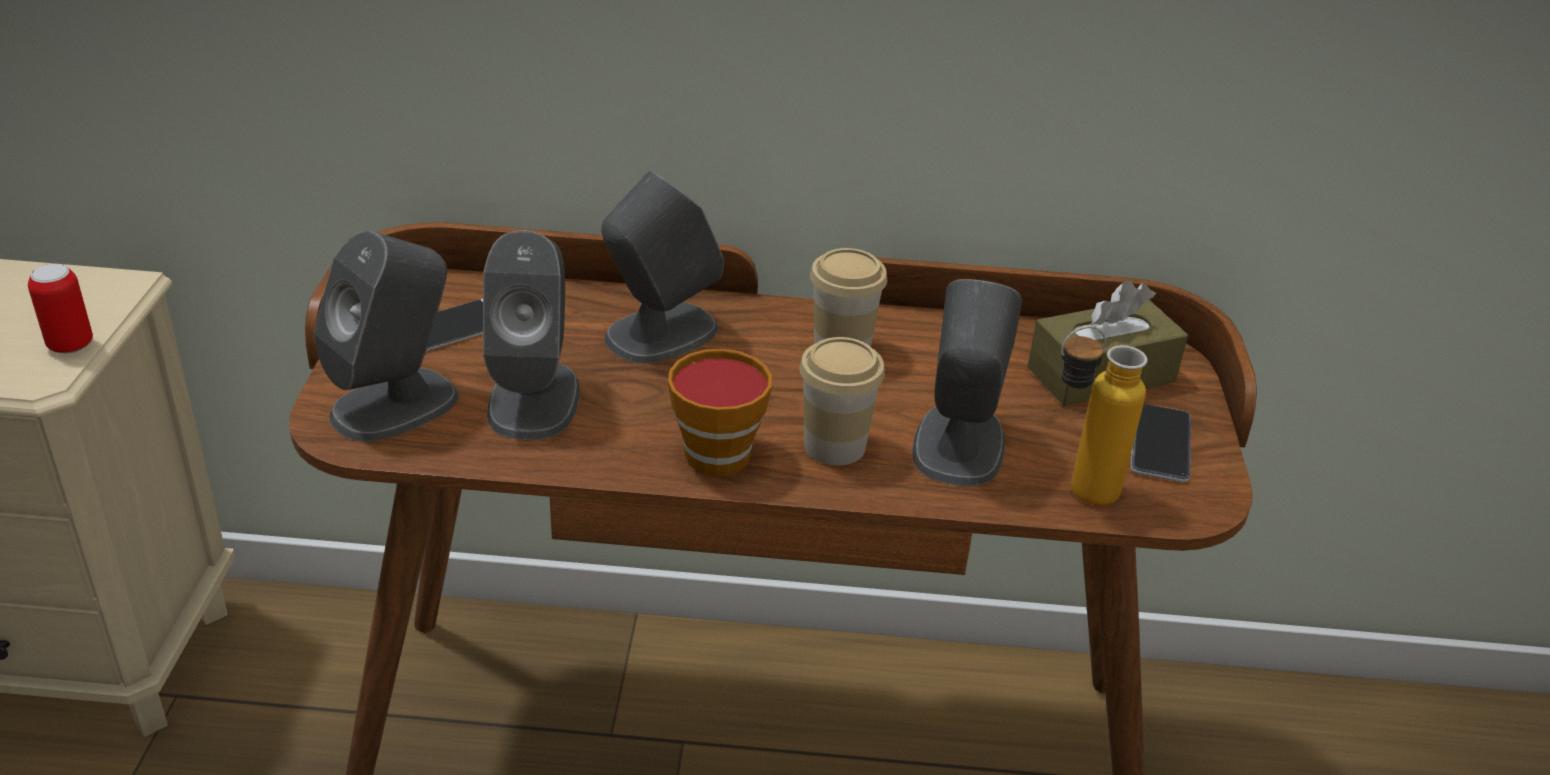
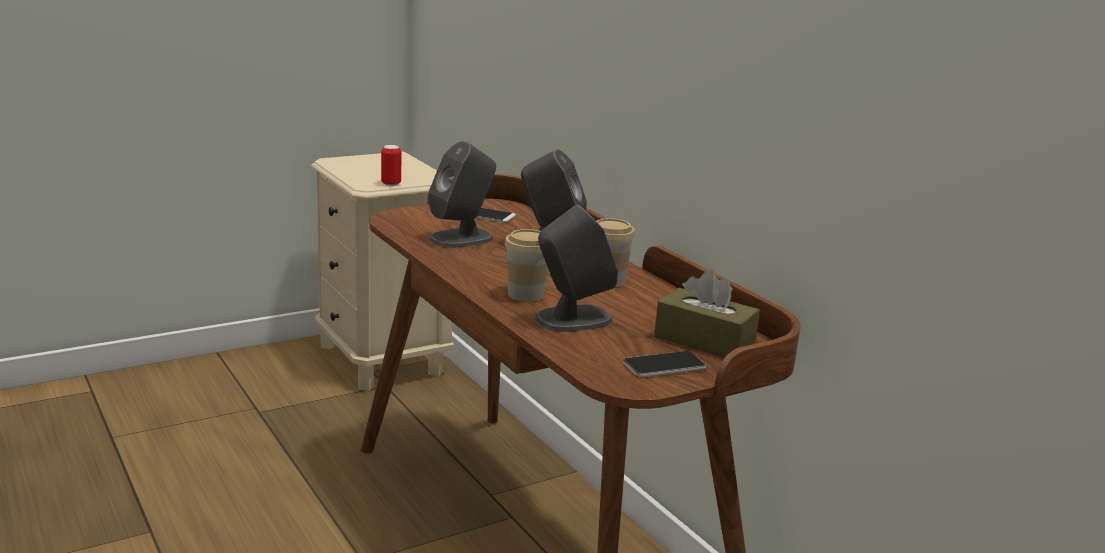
camera: 55 degrees right, 15 degrees down
(396, 405) = (420, 220): grey speaker -> none
(711, 451) = (480, 274): cup -> none
(1074, 494) = (578, 352): bottle -> none

